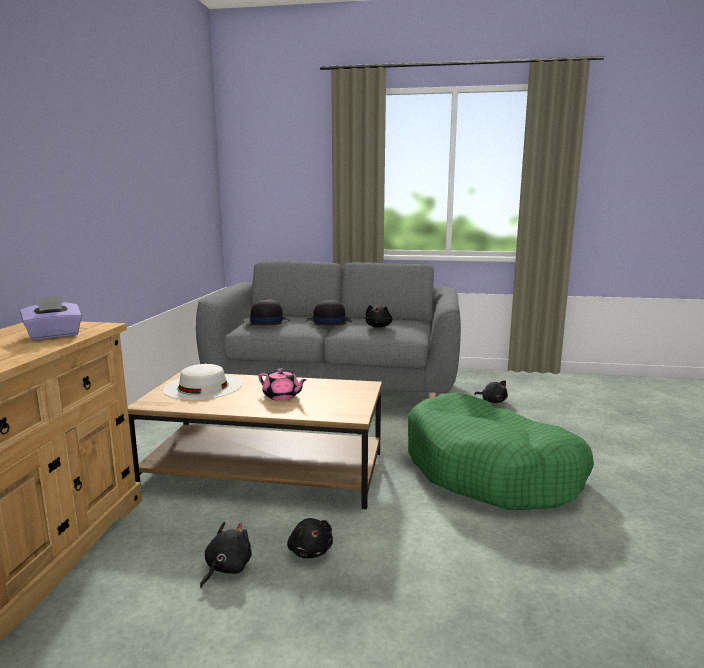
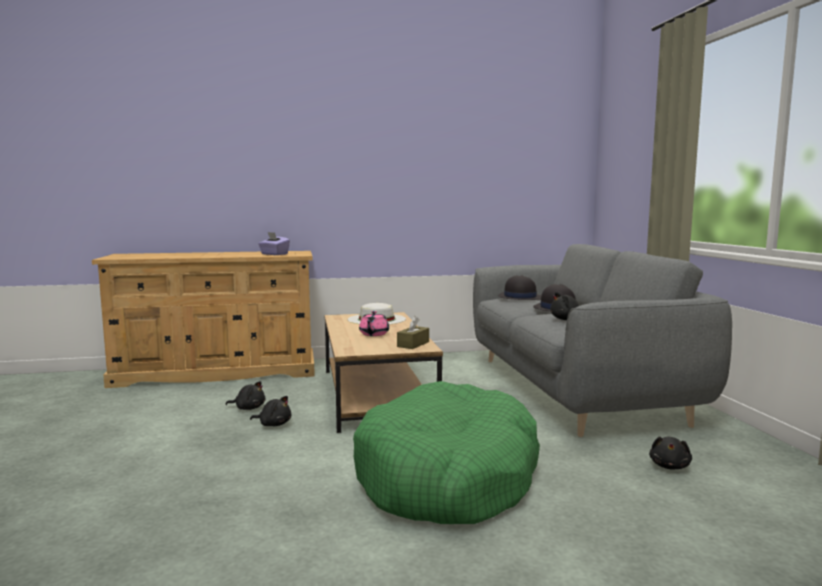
camera: 70 degrees right, 5 degrees down
(310, 550) = (273, 424): black plush toy -> black plush toy turned 120 degrees counterclockwise
(346, 387) = (413, 344): none -> brown tissue box

